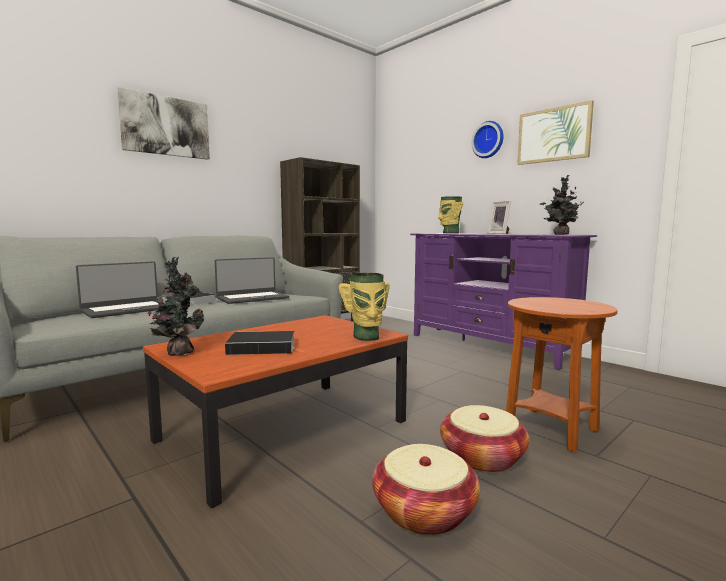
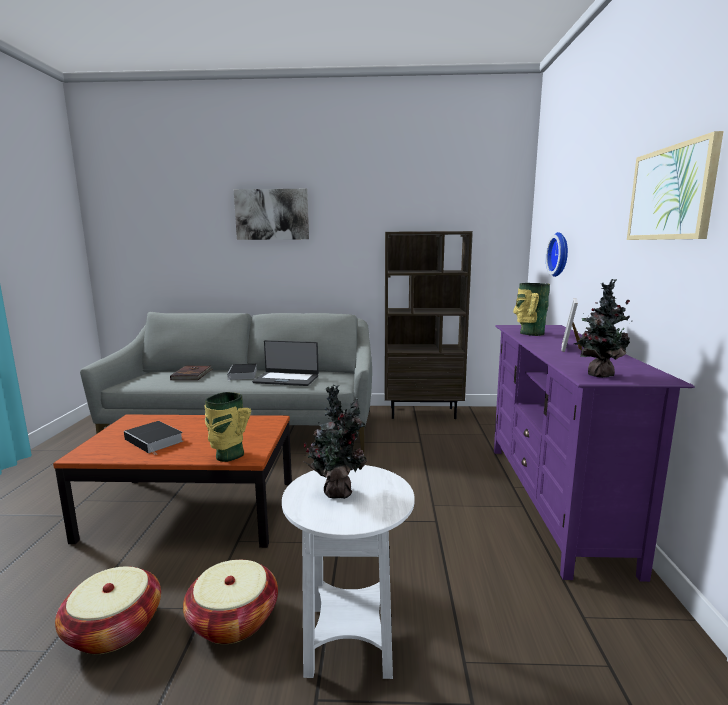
camera: 45 degrees right, 5 degrees up
(126, 309) = (192, 375): laptop -> brown book
(178, 353) = (117, 428): potted plant -> potted plant (337, 491)
(488, 140) = (610, 196): wall clock -> wall clock (560, 254)
(551, 429) = (350, 640): brown side table -> white side table

